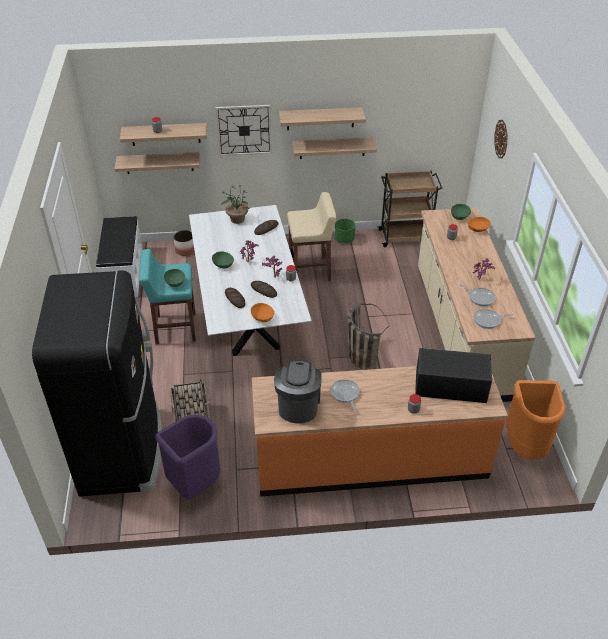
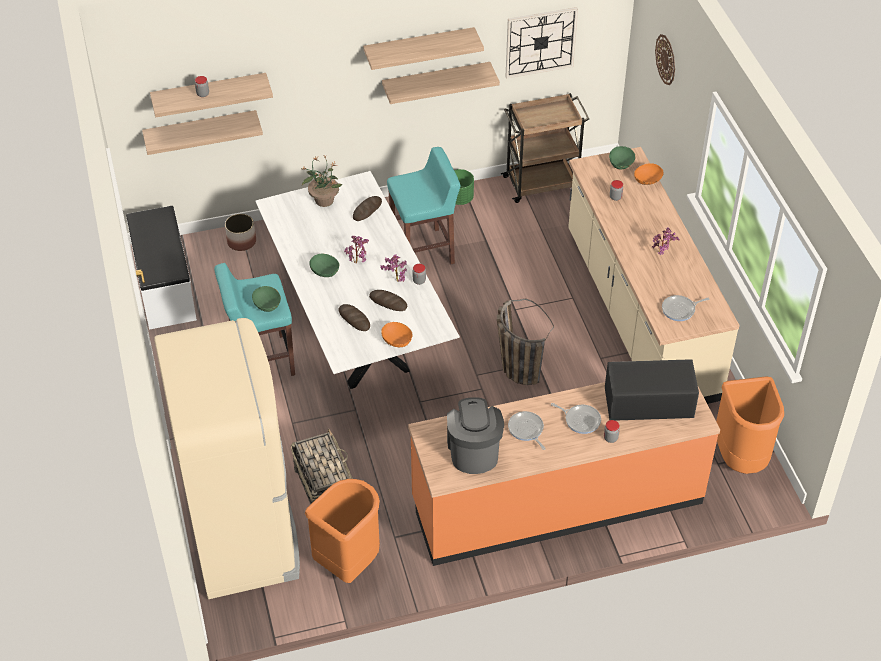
camera: 10 degrees left, 5 degrees up
(122, 449) = (244, 533): black fridge -> beige fridge
(194, 483) = (348, 562): purple trash can -> orange trash can
(244, 130) = (317, 75): wall clock -> wall clock (540, 42)
(310, 270) = (424, 251): beige stool -> turquoise stool
(480, 297) = (665, 279): frying pan -> frying pan (580, 420)

